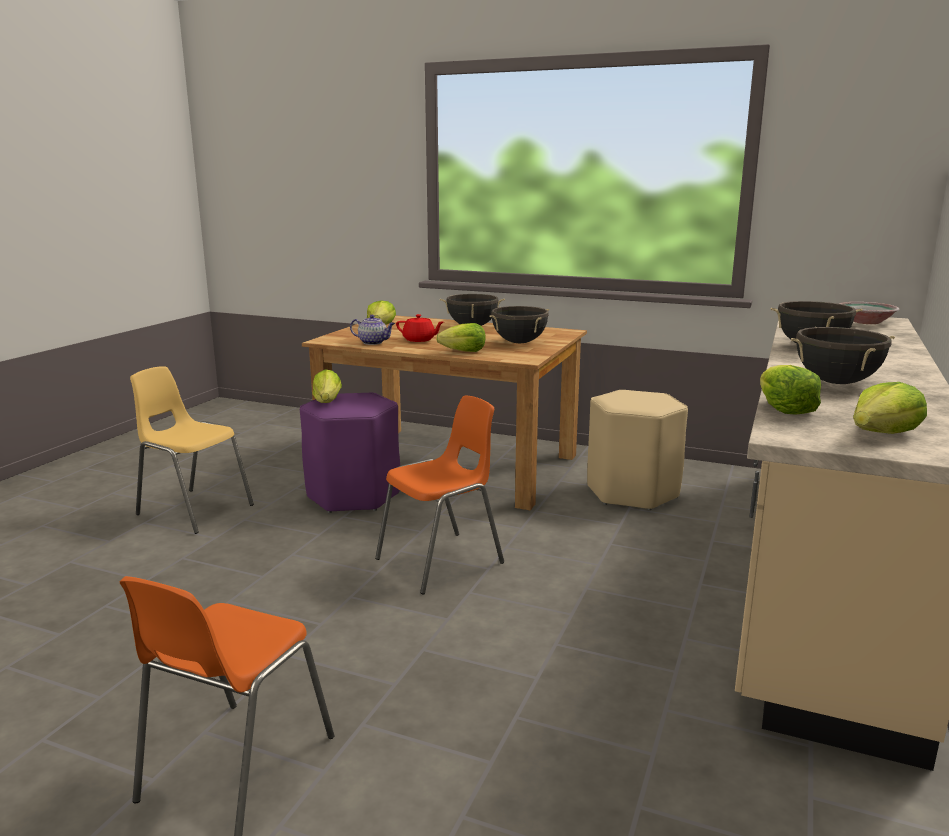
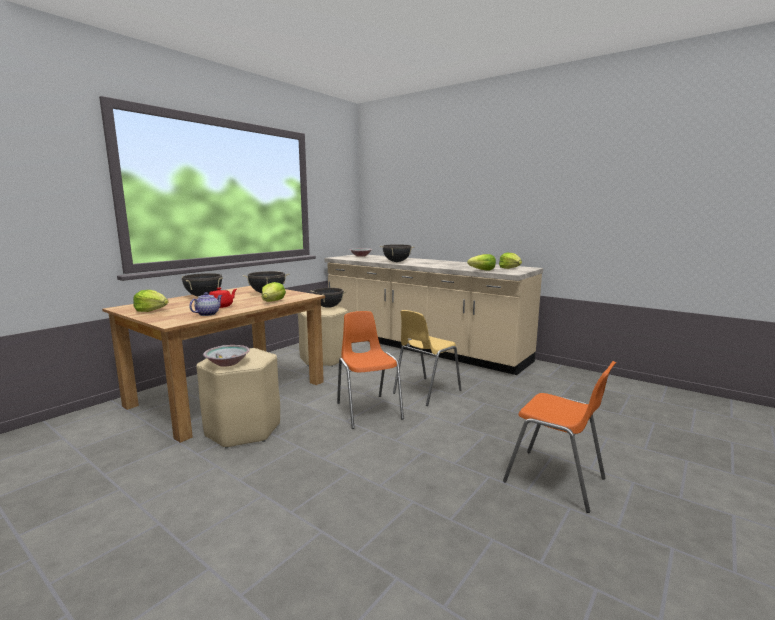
camera: 75 degrees left, 5 degrees down
(194, 510) = (185, 509): yellow chair -> yellow chair (425, 391)
(327, 402) = (227, 363): lettuce -> bowl
(353, 495) = (243, 430): purple stool -> beige stool
(836, 382) = (450, 265): black cooking pot -> black cooking pot (328, 307)

